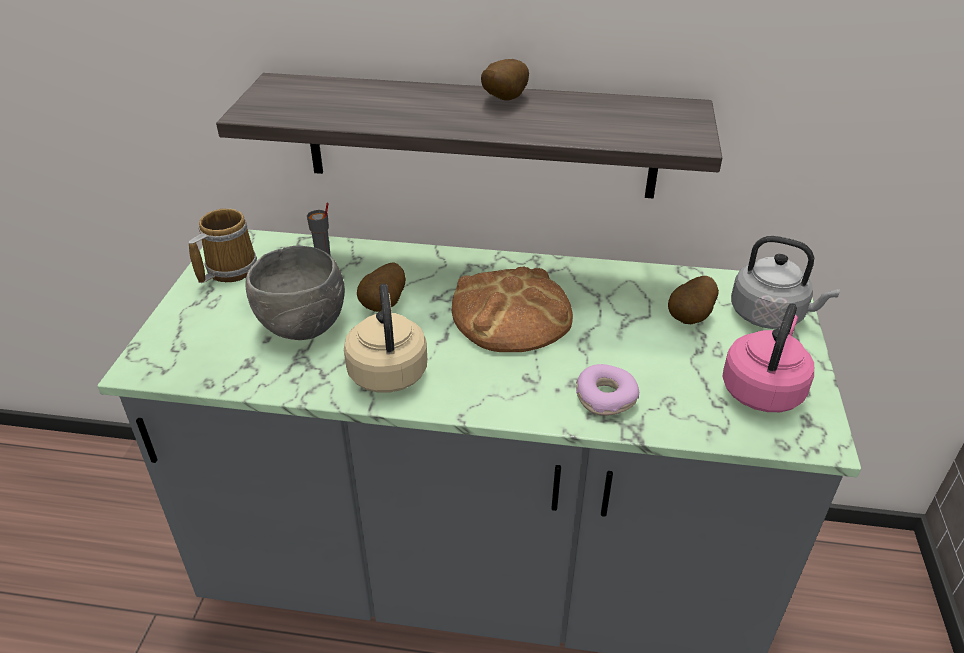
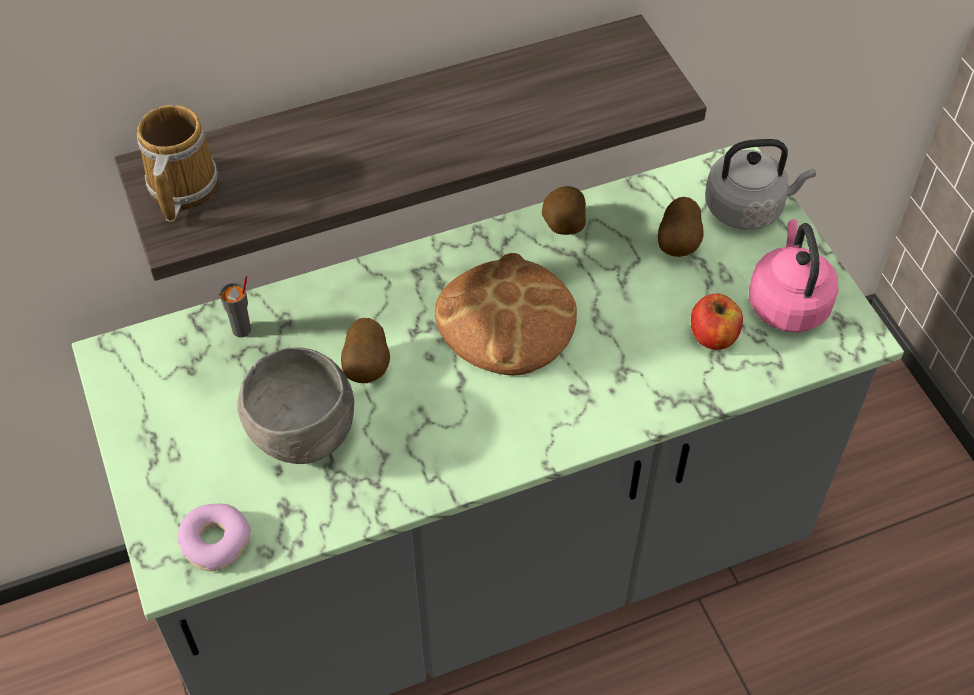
camera: 30 degrees left, 15 degrees up
(228, 270) = (147, 400): mug -> mug (179, 189)
(387, 370) = (436, 446): beige kettle -> none
(502, 100) = (435, 100): potato -> potato (562, 227)
(605, 397) = (660, 378): donut -> donut (215, 541)
(675, 387) = (713, 336): none -> apple

